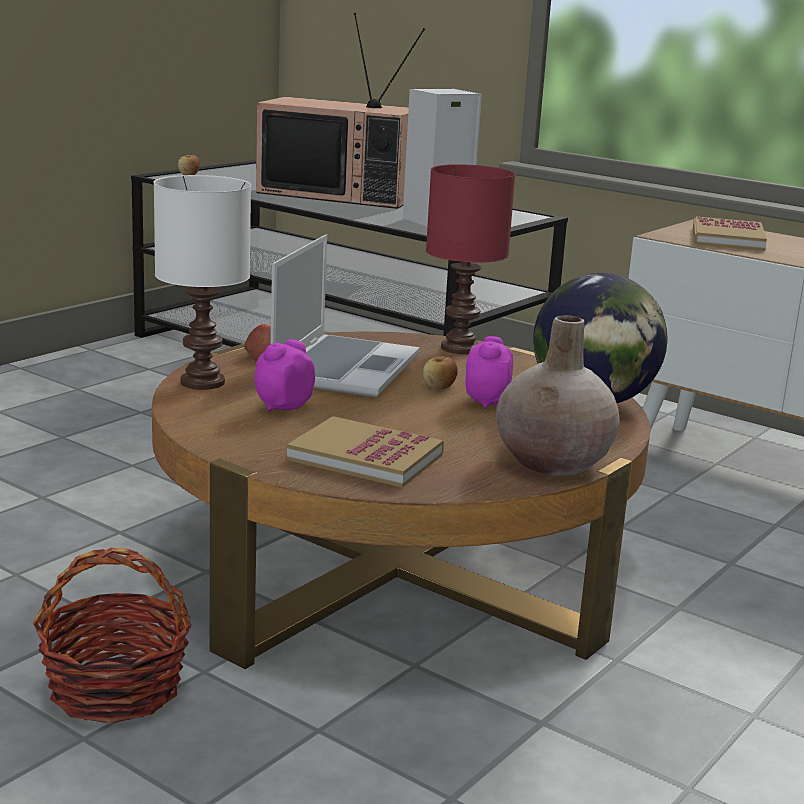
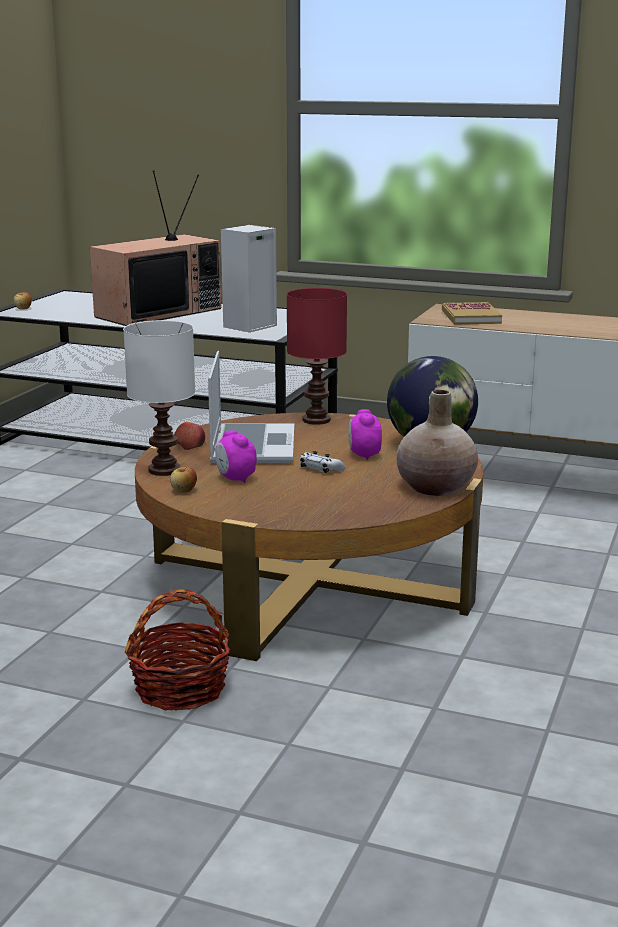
camera: 15 degrees left, 0 degrees up
(283, 407) = (235, 479): alarm clock -> alarm clock turned 60 degrees counterclockwise
(341, 195) = (158, 312): television -> television turned 45 degrees counterclockwise
(365, 457) = (318, 503): book -> none
(410, 411) = (320, 468): none -> white game controller
(439, 387) = (325, 449): apple -> apple (183, 491)

